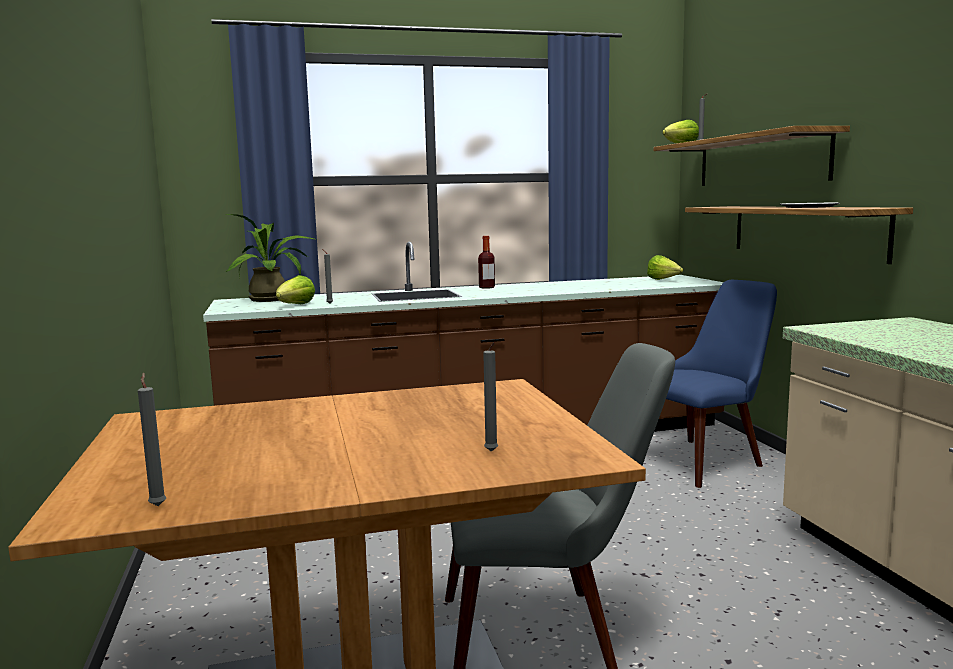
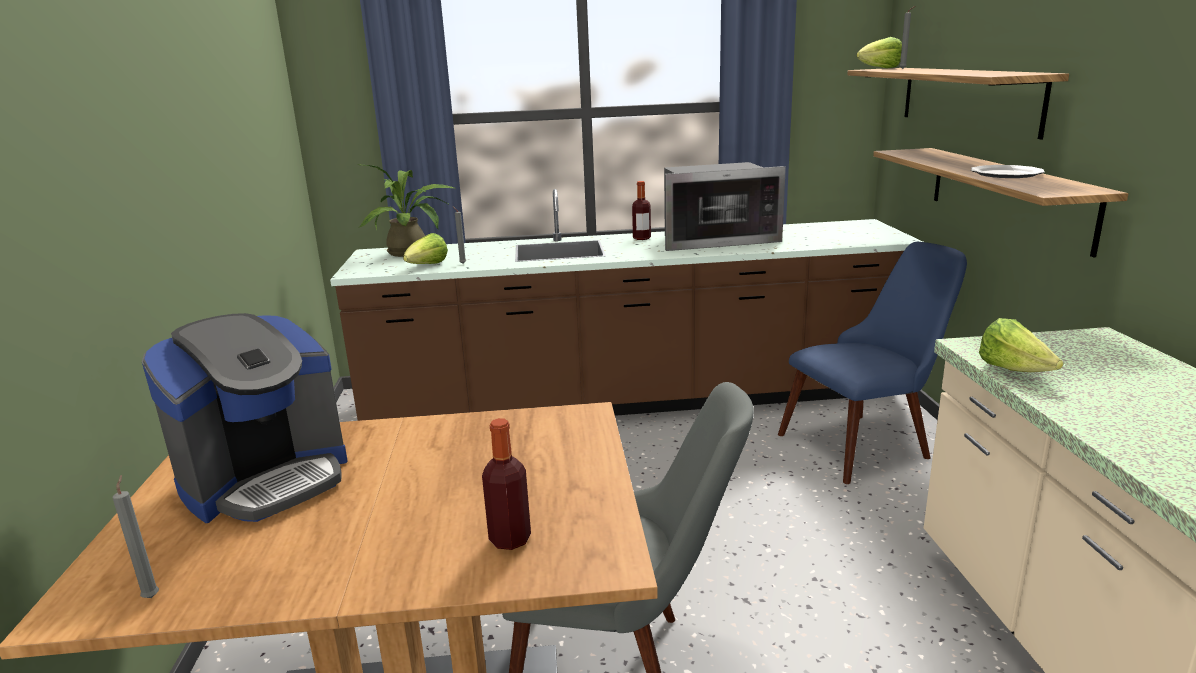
camera: 10 degrees right, 10 degrees up
(223, 435) = (267, 480): none -> coffee machine
(492, 452) = (510, 539): grey candle -> bottle
(554, 286) = (715, 239): none -> microwave
(664, 280) = (847, 231): lettuce -> lettuce (1014, 371)

